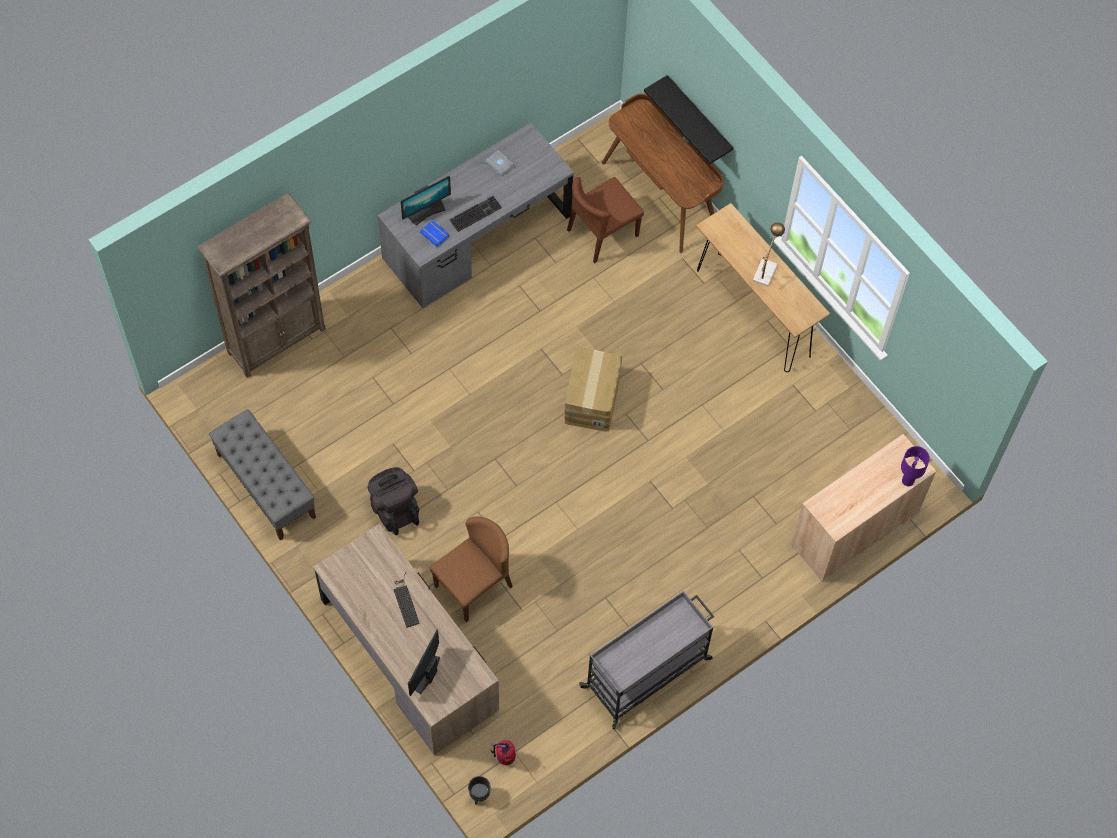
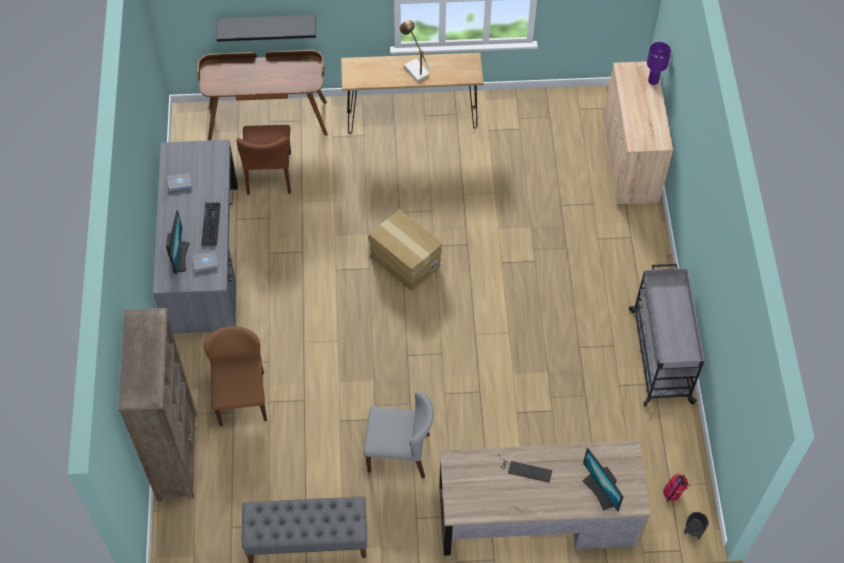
camera: 55 degrees left, 5 degrees down
(394, 508) = (399, 452): black backpack -> grey chair
(435, 234) = (206, 262): blue book -> grey book
(473, 585) = (507, 433): brown chair -> brown chair (241, 398)

